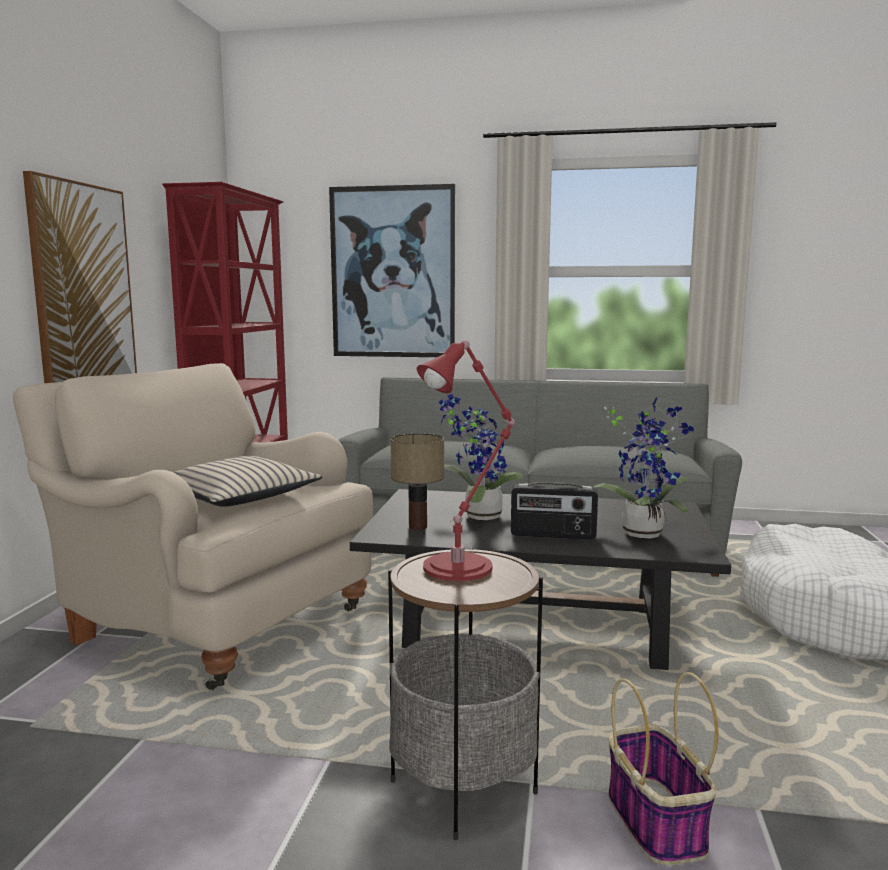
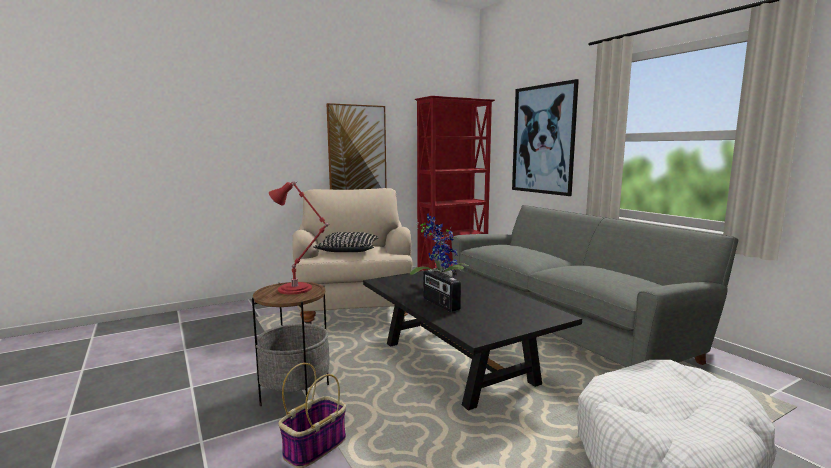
camera: 50 degrees right, 0 degrees up
(238, 497) = (348, 250): beige pillow -> black pillow
(419, 527) = (402, 283): table lamp -> none
(644, 532) = (488, 319): potted plant -> none

